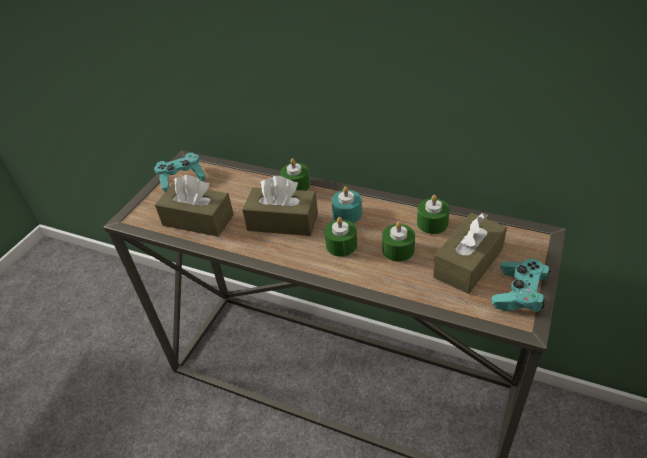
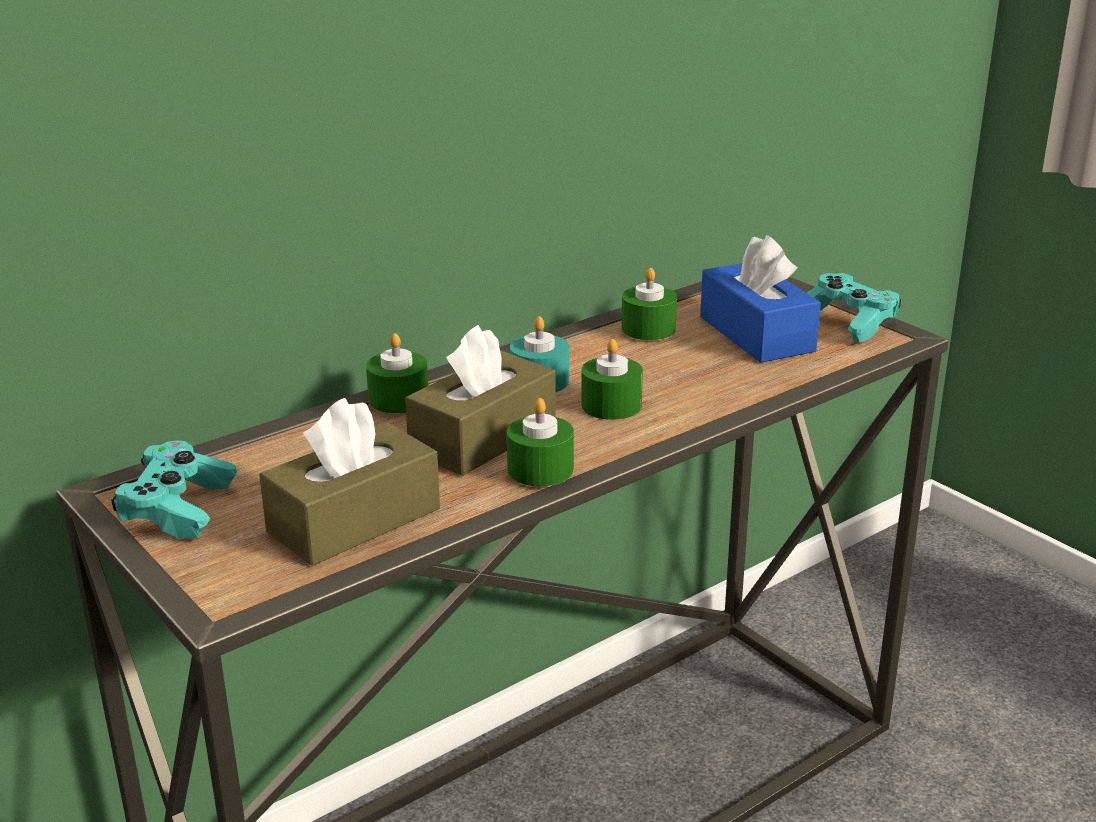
camera: 65 degrees left, 15 degrees down
(398, 250) = (675, 368): green candle -> green candle (540, 469)
(468, 263) = (756, 334): brown tissue box -> blue tissue box

